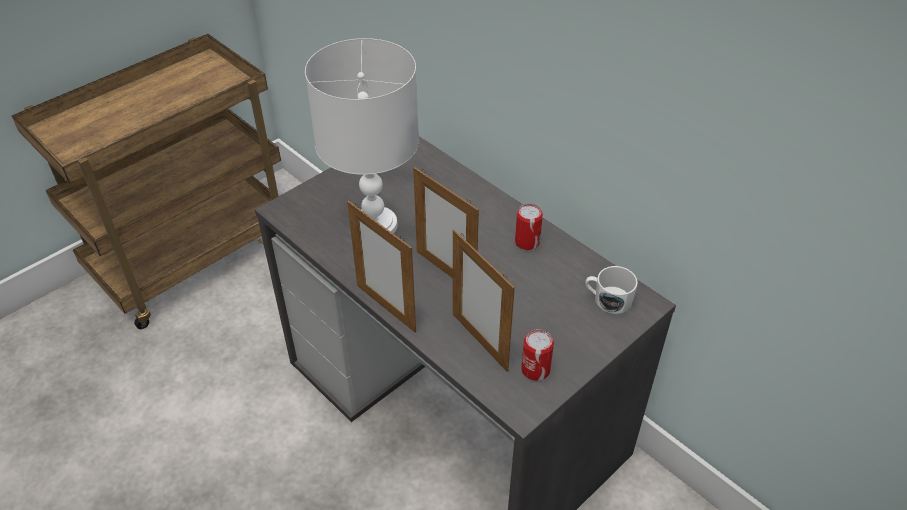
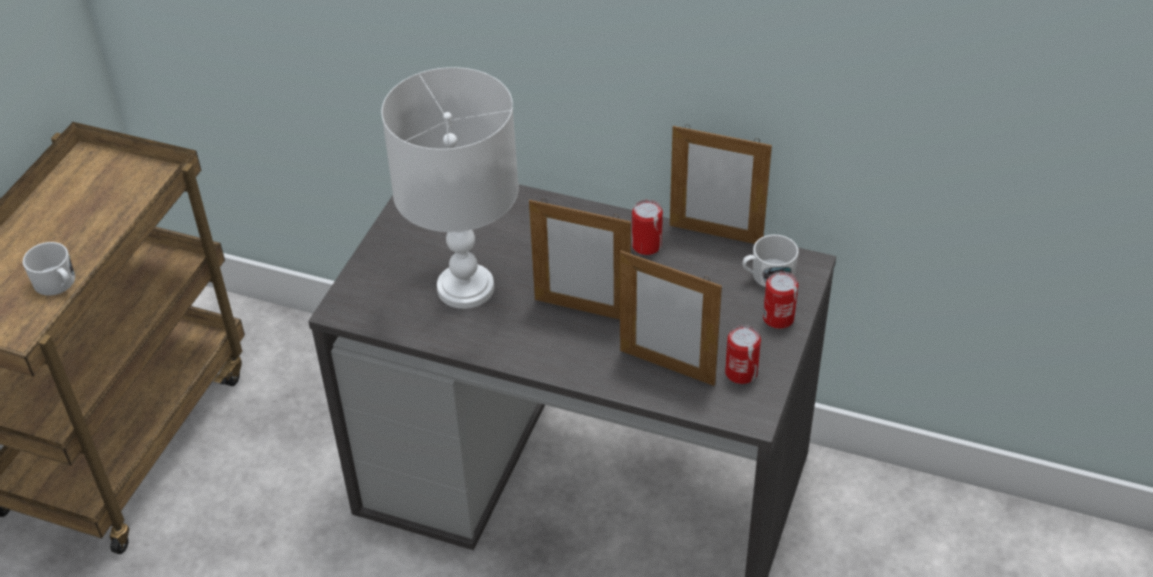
camera: 25 degrees left, 0 degrees up
(127, 130) = (58, 284): none -> white mug
(386, 308) = (544, 371): picture frame -> picture frame (715, 234)
(595, 337) = (778, 318): none -> can

